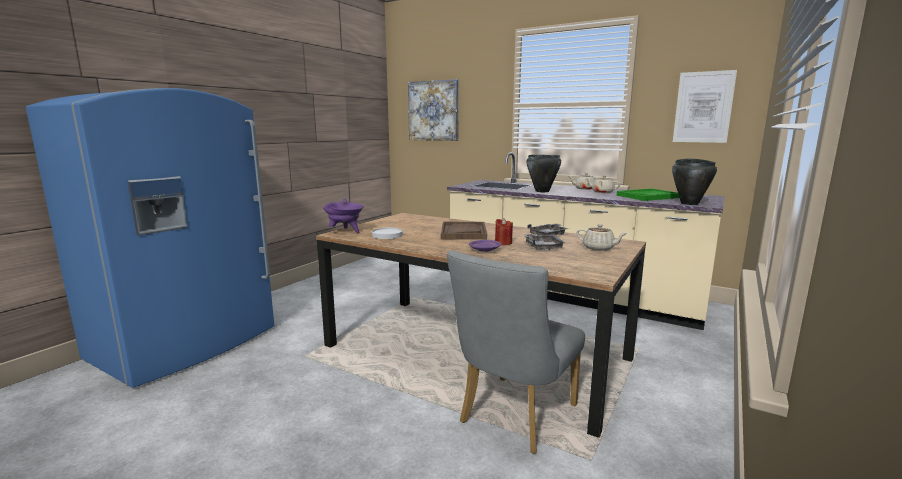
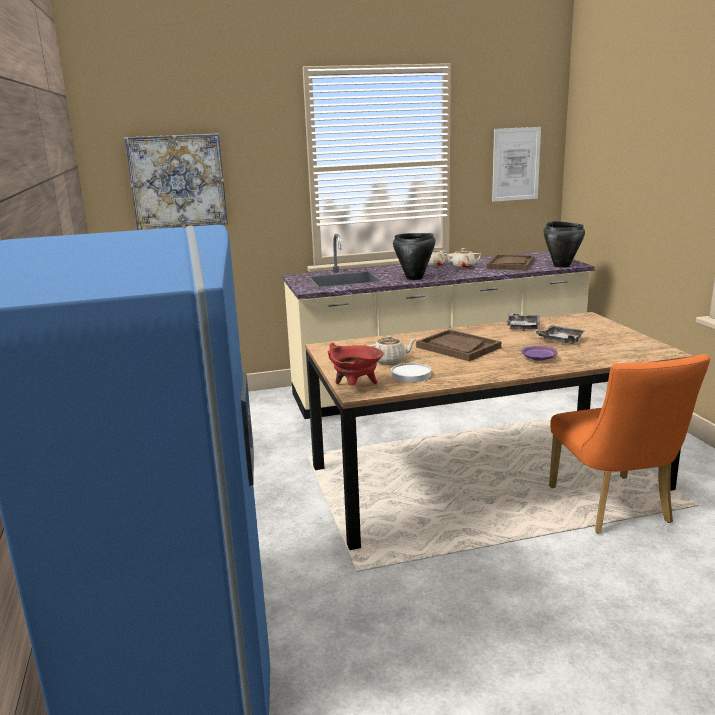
camera: 45 degrees left, 5 degrees up
(345, 232) = (356, 387): purple cooking pot -> red cooking pot
(503, 243) = (524, 346): red candle -> none
(513, 417) = (614, 509): grey chair -> orange chair
(599, 248) = (592, 328): beige teapot -> beige teapot (390, 361)
(648, 196) = (510, 264): green tray -> brown tray

